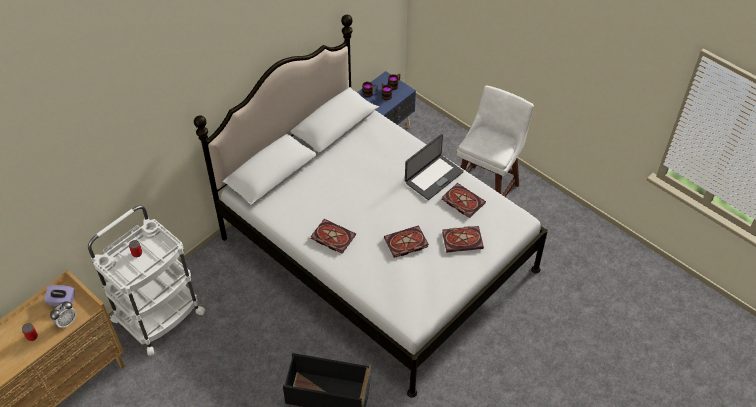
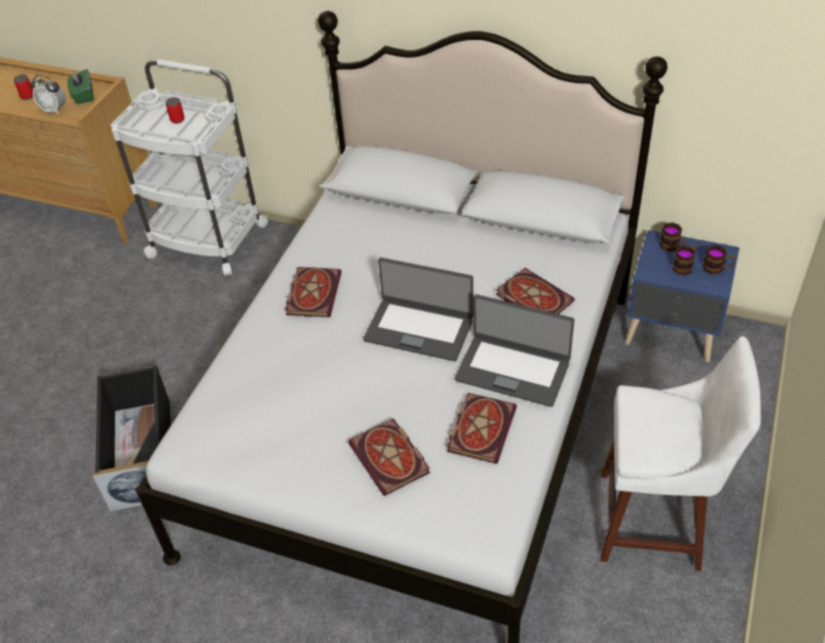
camera: 70 degrees right, 5 degrees down
(62, 301) = (83, 96): purple tissue box -> green tissue box
(386, 201) = (419, 329): none -> laptop
(405, 243) = (341, 382): book -> book (531, 298)

